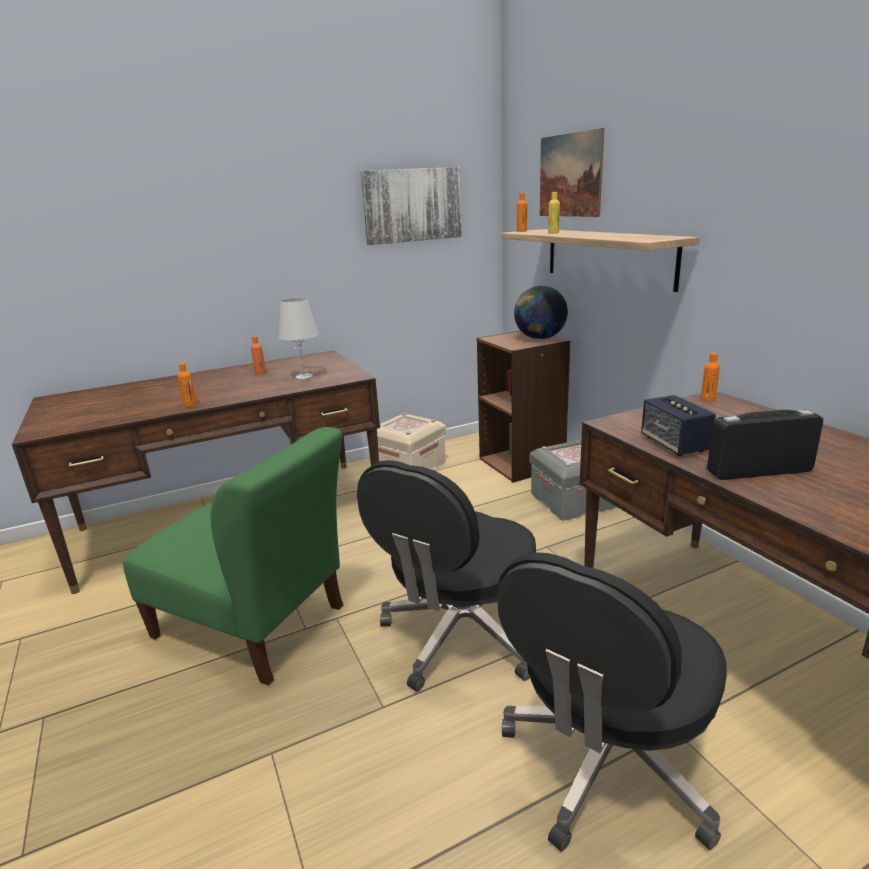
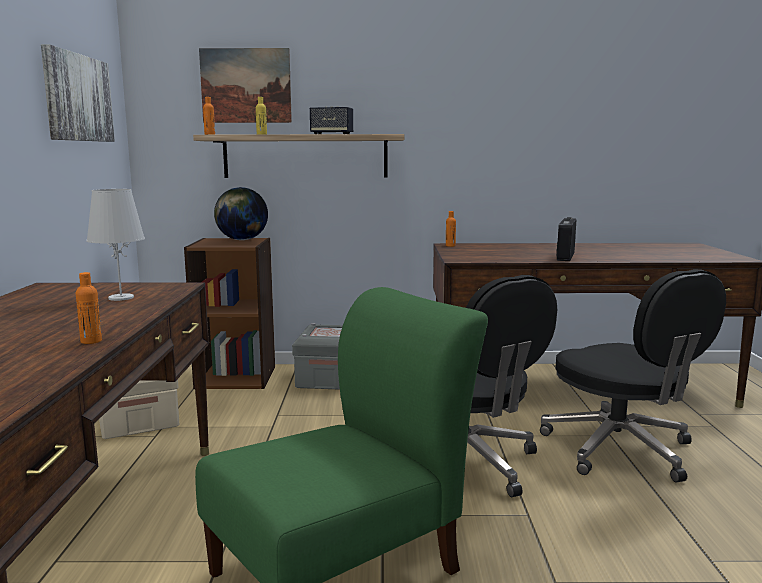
camera: 65 degrees left, 10 degrees down
(260, 373) = (36, 309): orange bottle -> none
(674, 444) = (511, 258): speaker -> speaker (332, 134)

